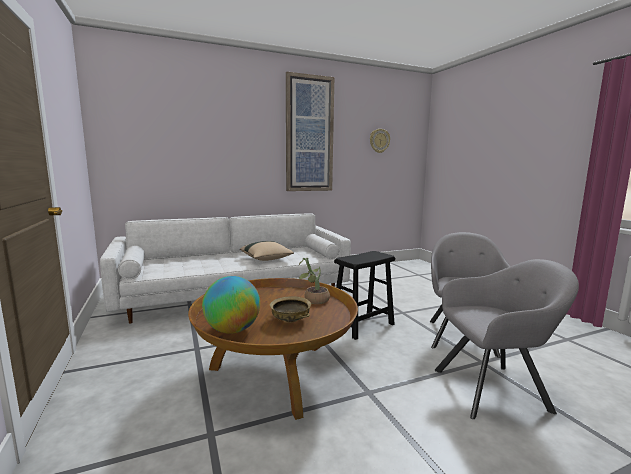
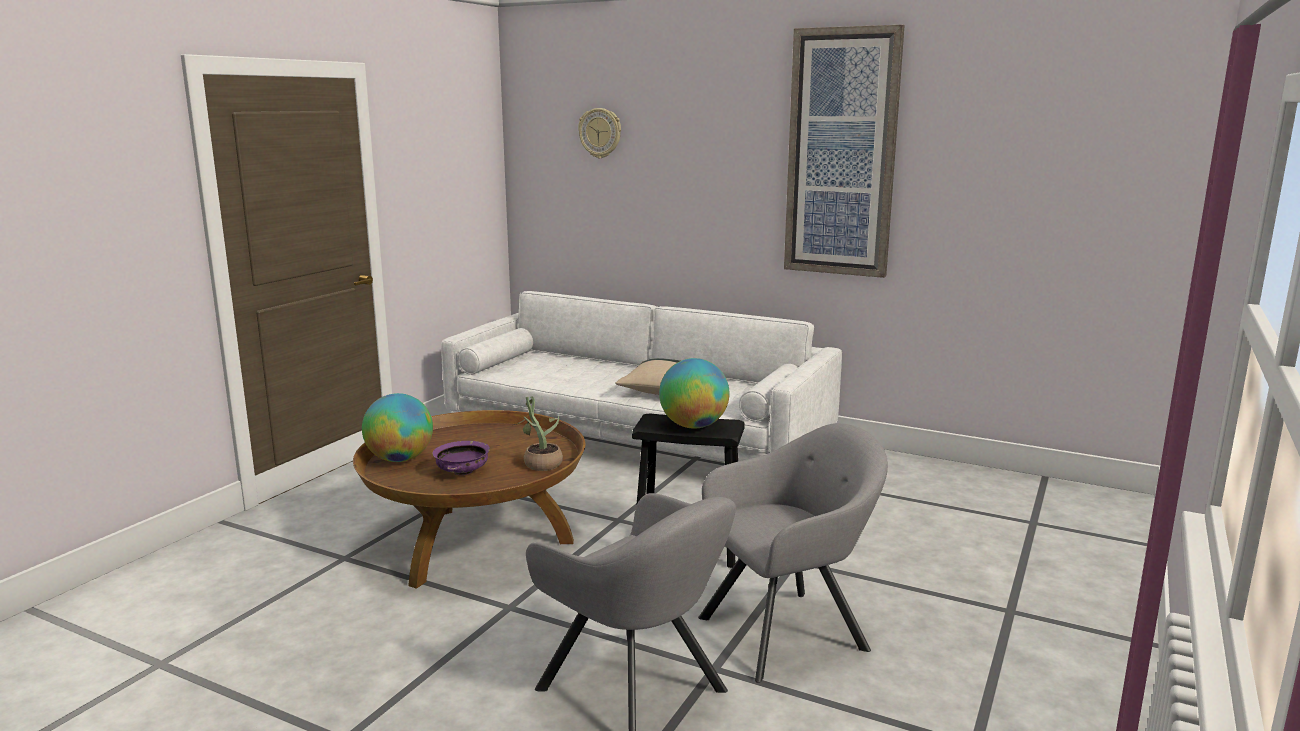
camera: 50 degrees right, 5 degrees up
(290, 320) = (462, 472): beige bowl -> purple bowl
(368, 256) = (693, 426): none -> globe
(379, 141) = (1030, 166): wall clock -> wall clock (600, 133)

